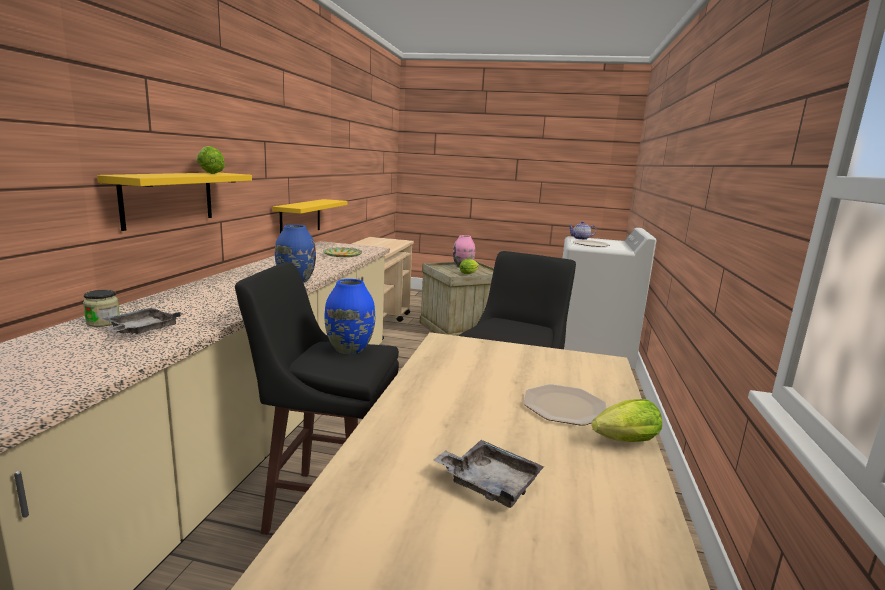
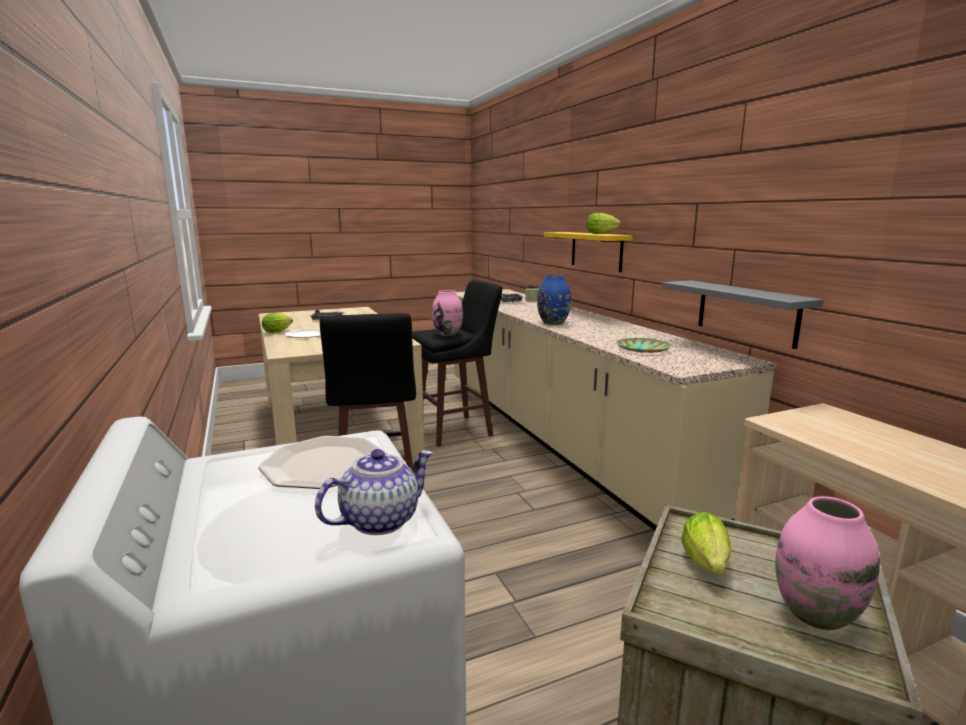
camera: 145 degrees right, 0 degrees up
(300, 218) = (746, 312): yellow shelf -> grey shelf
(349, 348) = (448, 334): blue vase -> pink vase

